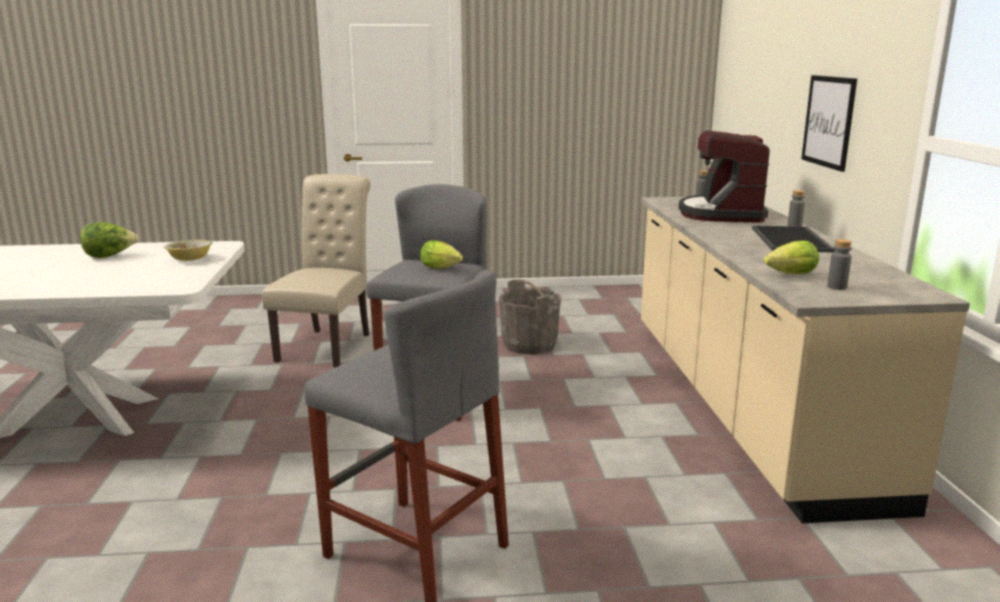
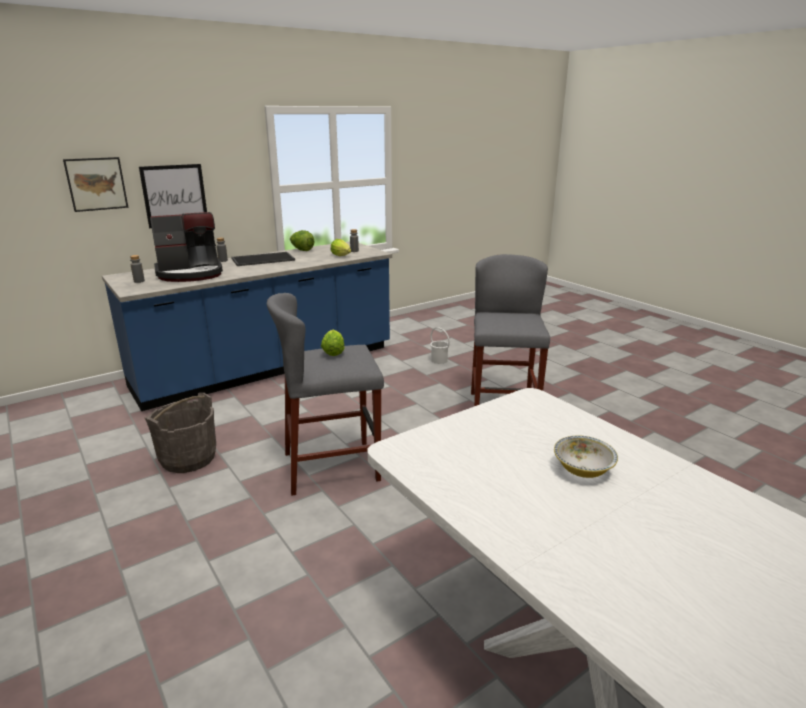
camera: 120 degrees left, 5 degrees up
(110, 256) = (525, 497): lettuce -> lettuce (302, 250)
(190, 259) = (467, 437): bowl -> bowl (583, 470)
(328, 345) = (245, 593): beige chair -> none
(690, 568) = (439, 360): none -> white bucket
(745, 404) = (267, 367): beige counter -> blue counter
(787, 92) = (96, 184): none -> picture

